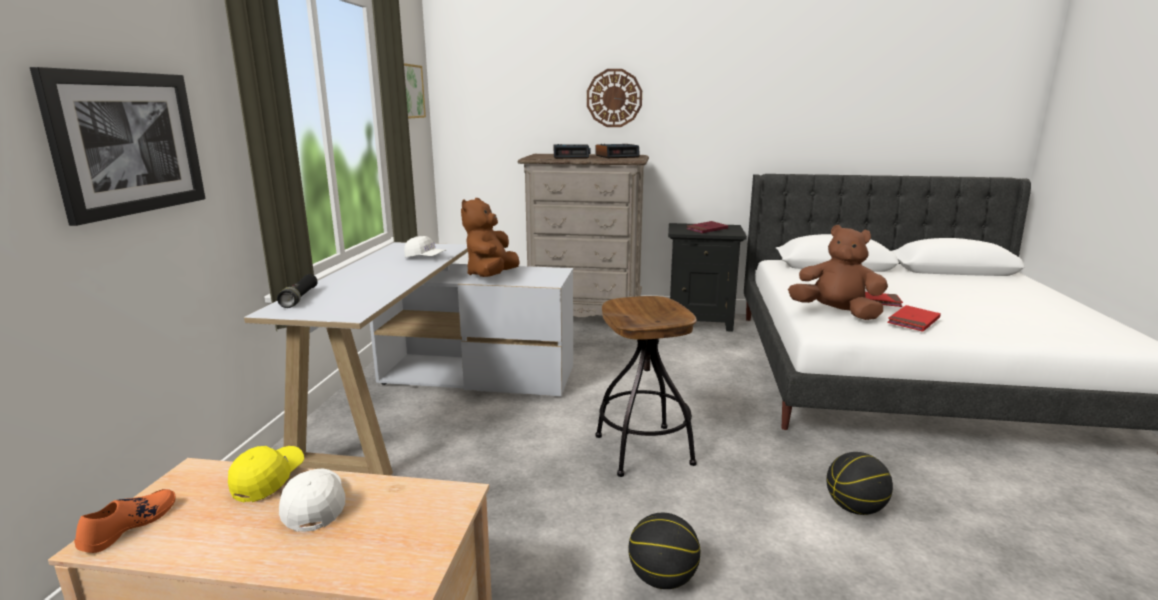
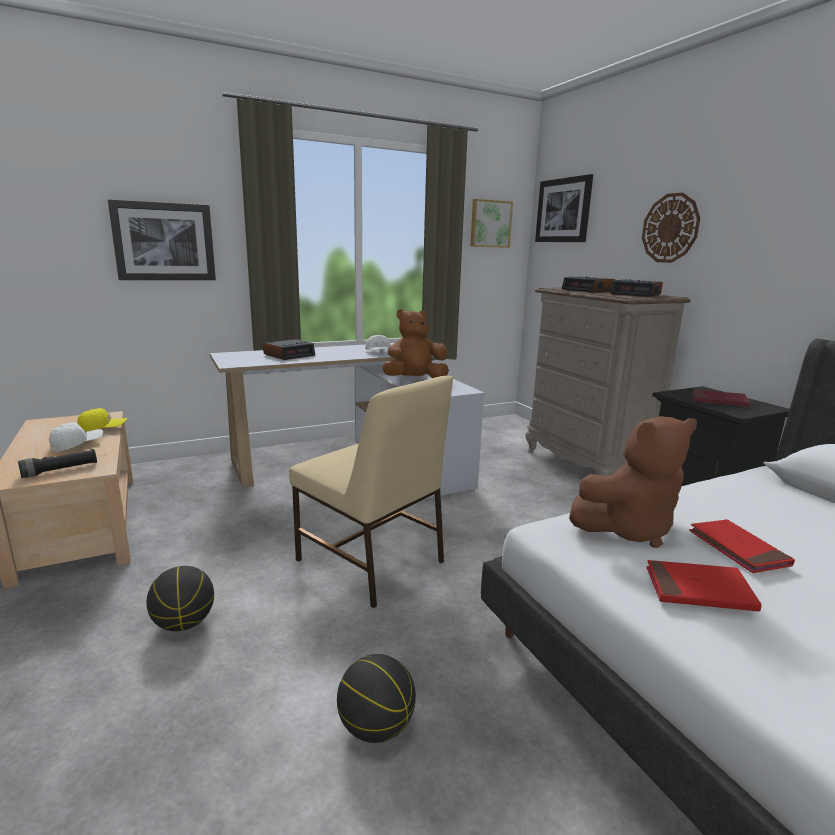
camera: 55 degrees right, 0 degrees up
(129, 526) = (53, 422): orange shoe -> none
(300, 298) = (252, 352): black flashlight -> black flashlight (60, 470)
(356, 286) = (289, 355): none -> alarm clock
(479, 77) = (563, 210): none -> picture
(644, 450) = (371, 562): brown stool -> beige chair
(836, 313) = (628, 529): brown plush toy -> brown plush toy turned 75 degrees clockwise

